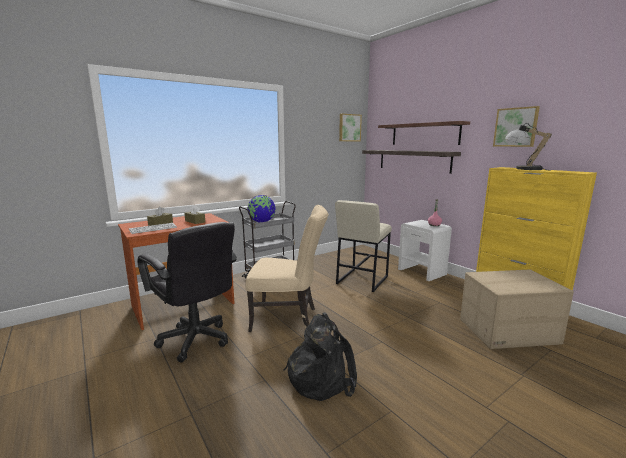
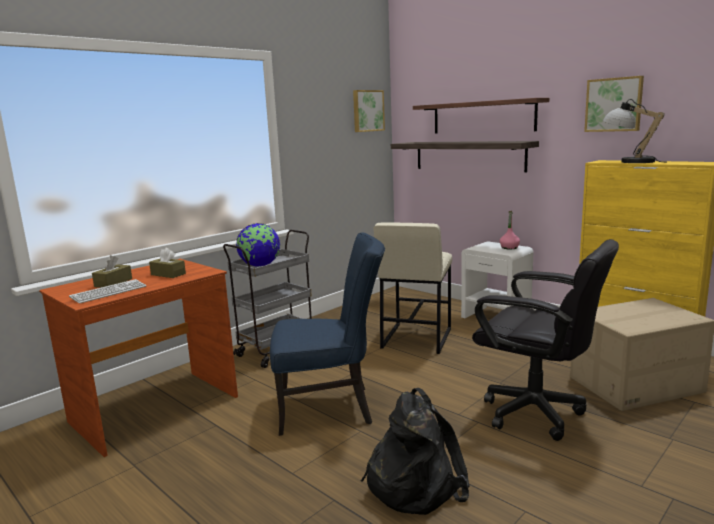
camera: 10 degrees left, 0 degrees up
(197, 342) = (206, 461): black office chair -> black office chair (539, 414)
(288, 318) = (331, 408): beige chair -> blue chair

